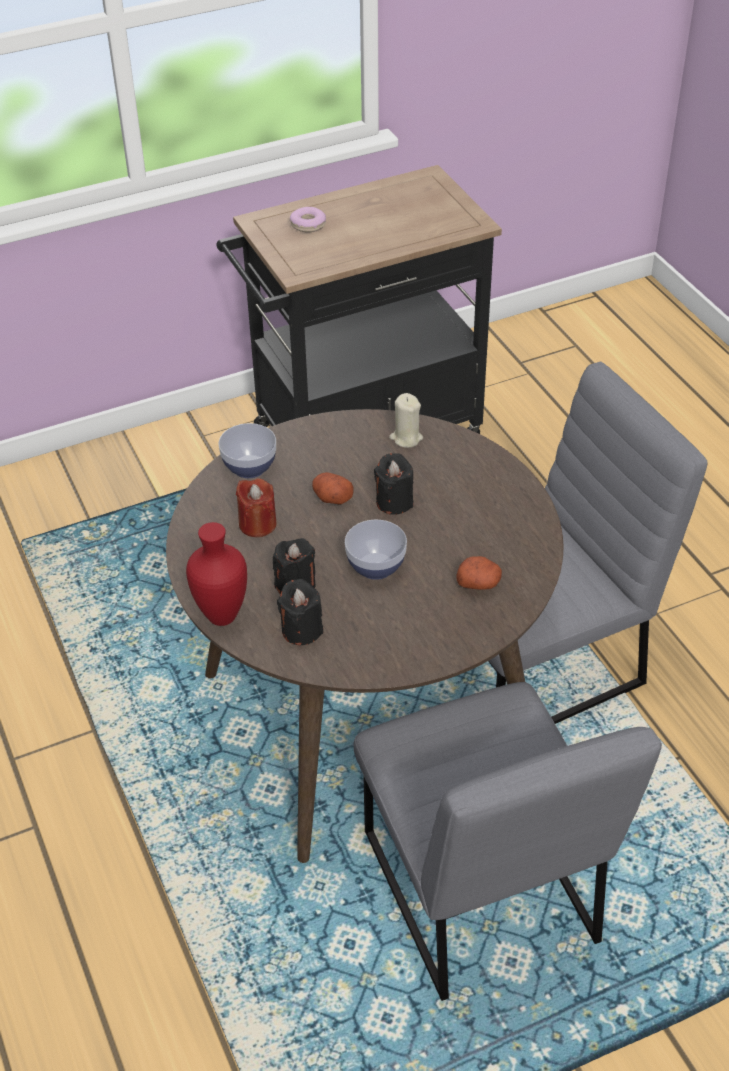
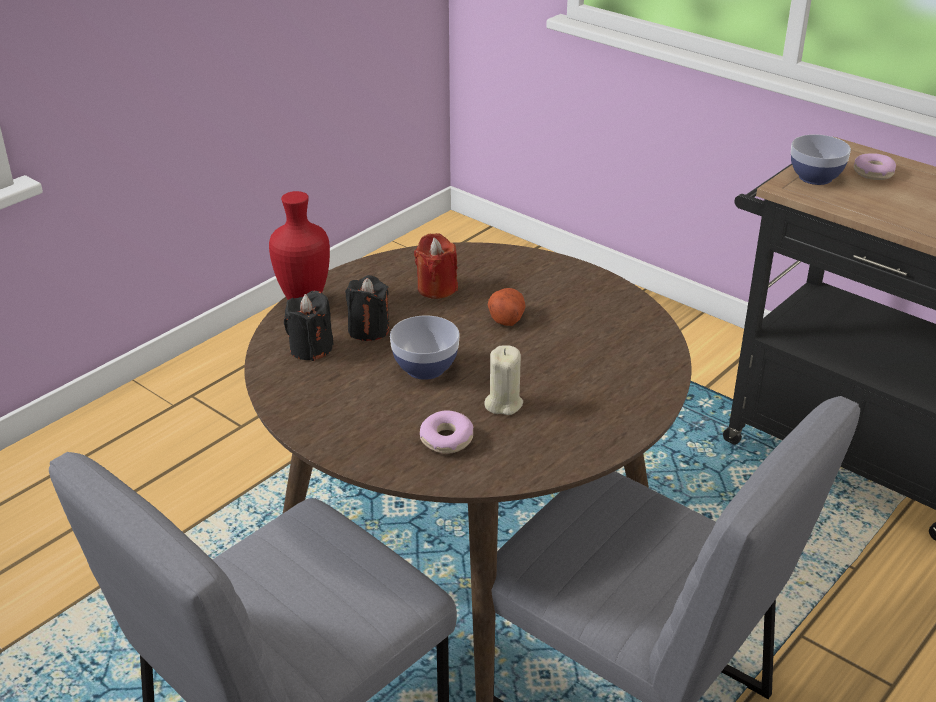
camera: 65 degrees right, 10 degrees down
(249, 467) = (511, 264): bowl -> bowl (815, 177)
(394, 502) = (530, 355): black candle -> none
(406, 438) = (635, 337): beige candle -> beige candle (503, 403)
(479, 583) = (446, 439): potato -> donut

